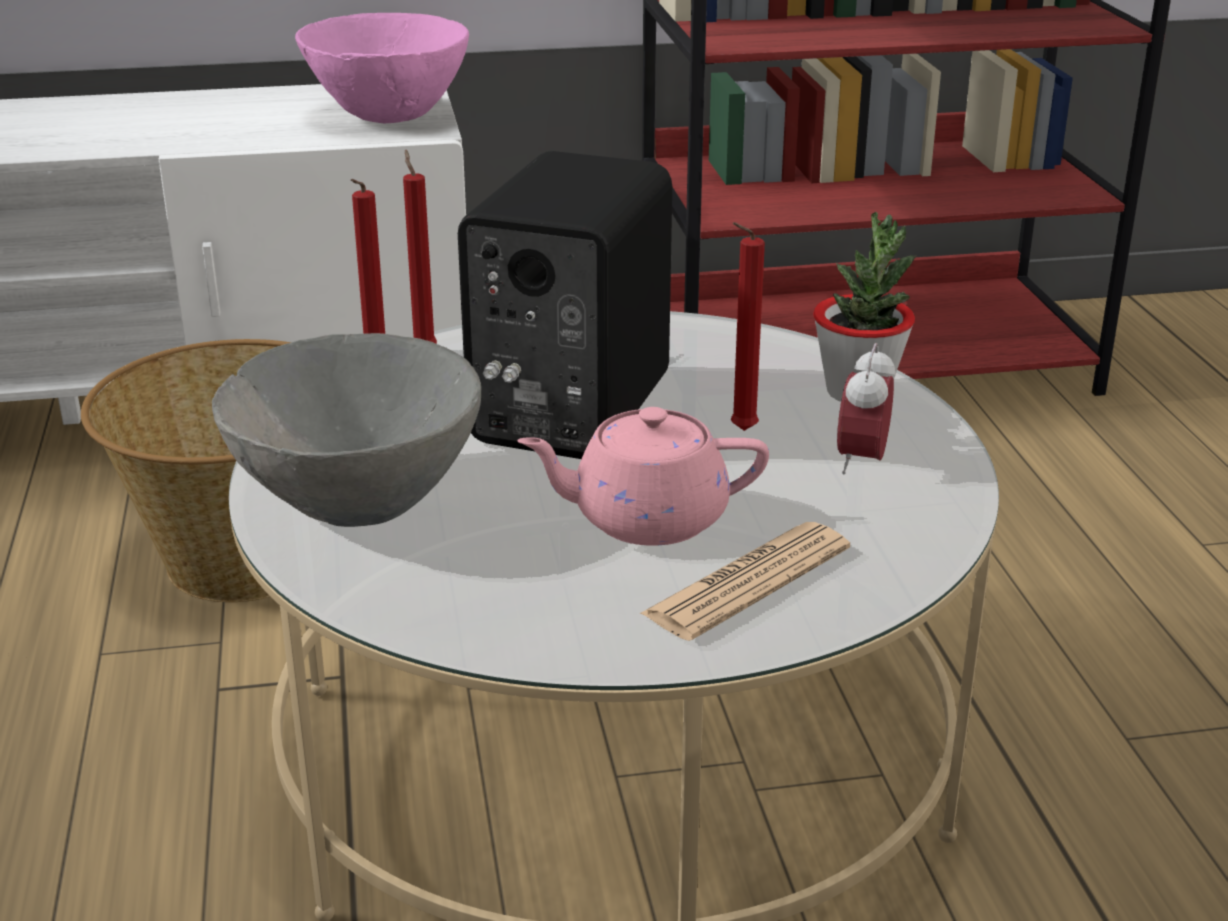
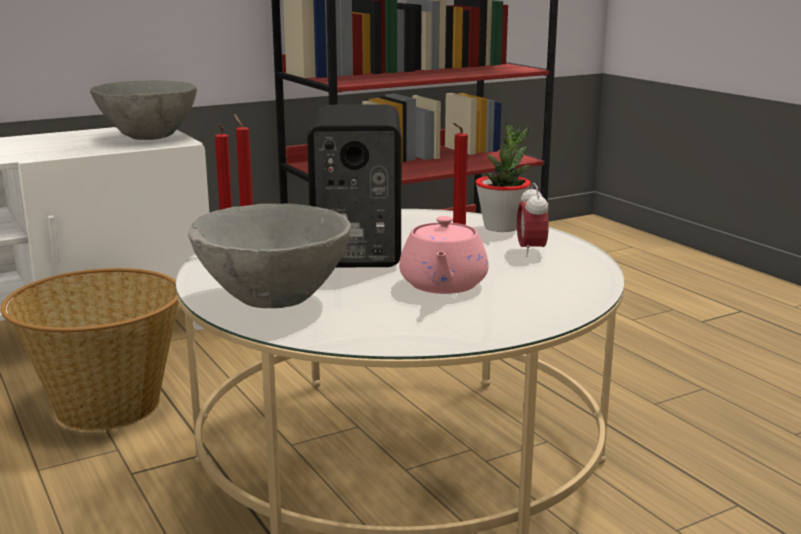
camera: 20 degrees left, 10 degrees down
(387, 116) = (148, 138): pink bowl -> grey bowl
(646, 519) = (443, 285): pink teapot -> pink teapot turned 60 degrees counterclockwise
(747, 582) = (522, 301): newspaper -> none

